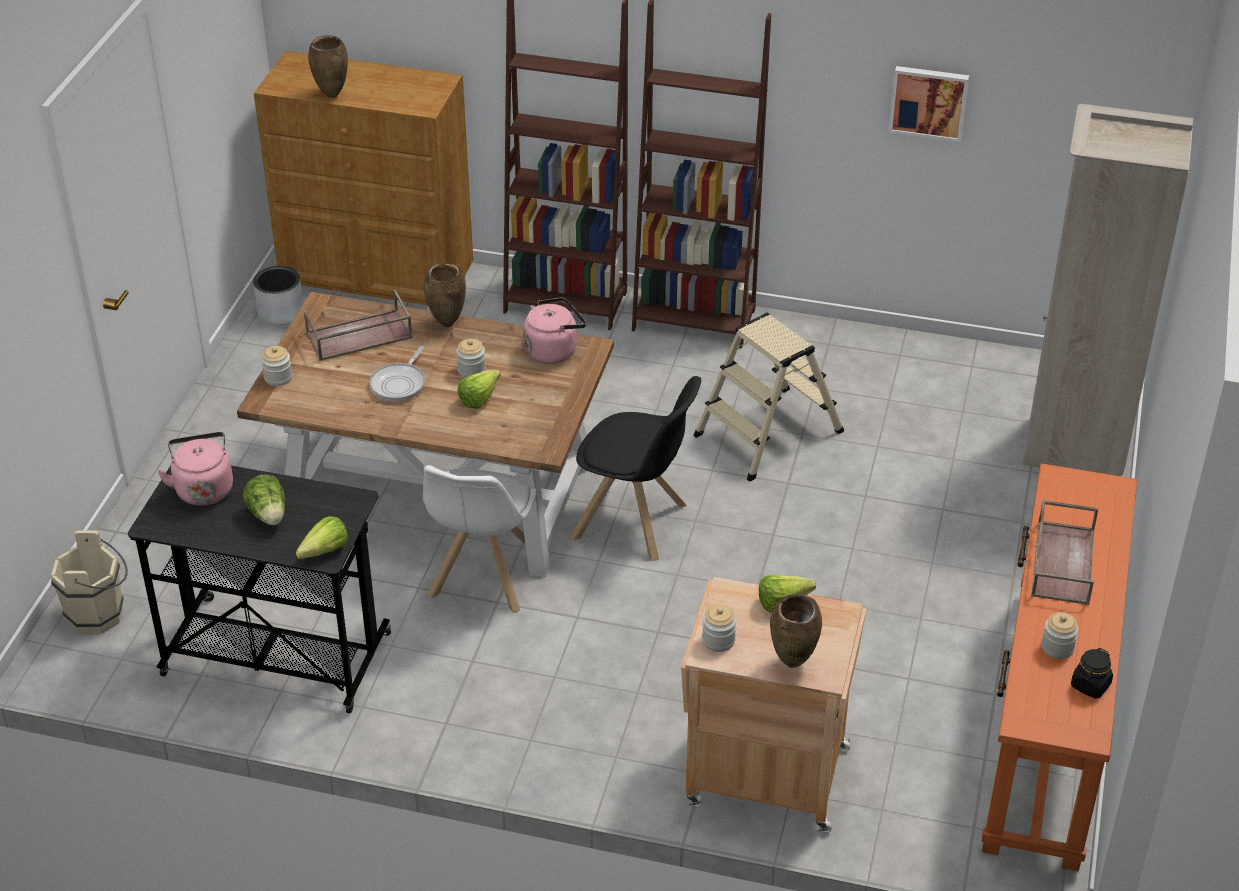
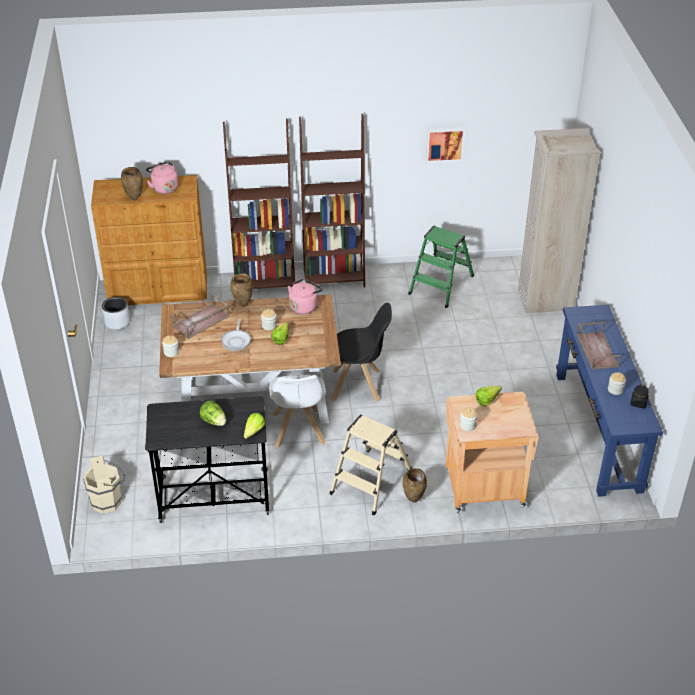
camera: 20 degrees left, 0 degrees up
(203, 488) = (172, 416): pink kettle -> pink kettle (164, 188)
(768, 433) = (400, 326): beige step ladder -> beige step ladder (371, 481)
(793, 664) = (507, 427): brown vase -> brown vase (414, 500)
(887, 374) = (441, 284): none -> green step ladder
(1047, 724) = (597, 431): orange console table -> blue console table

